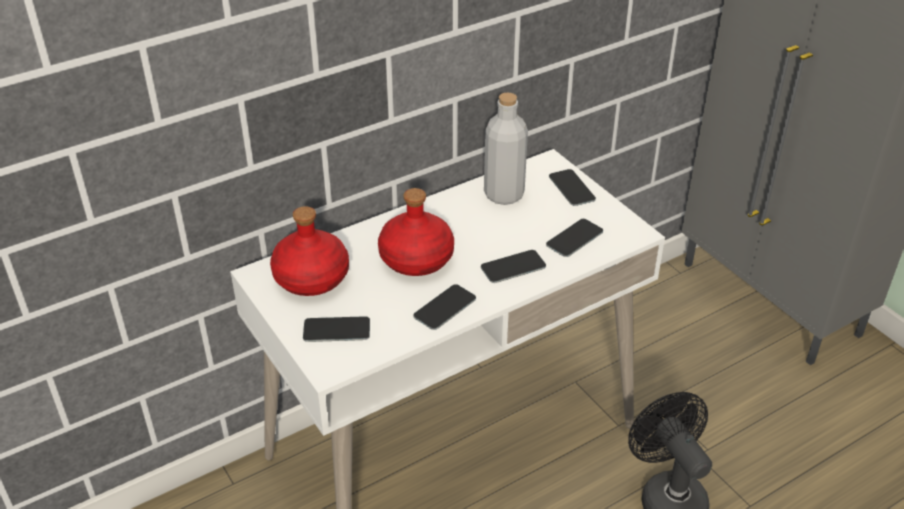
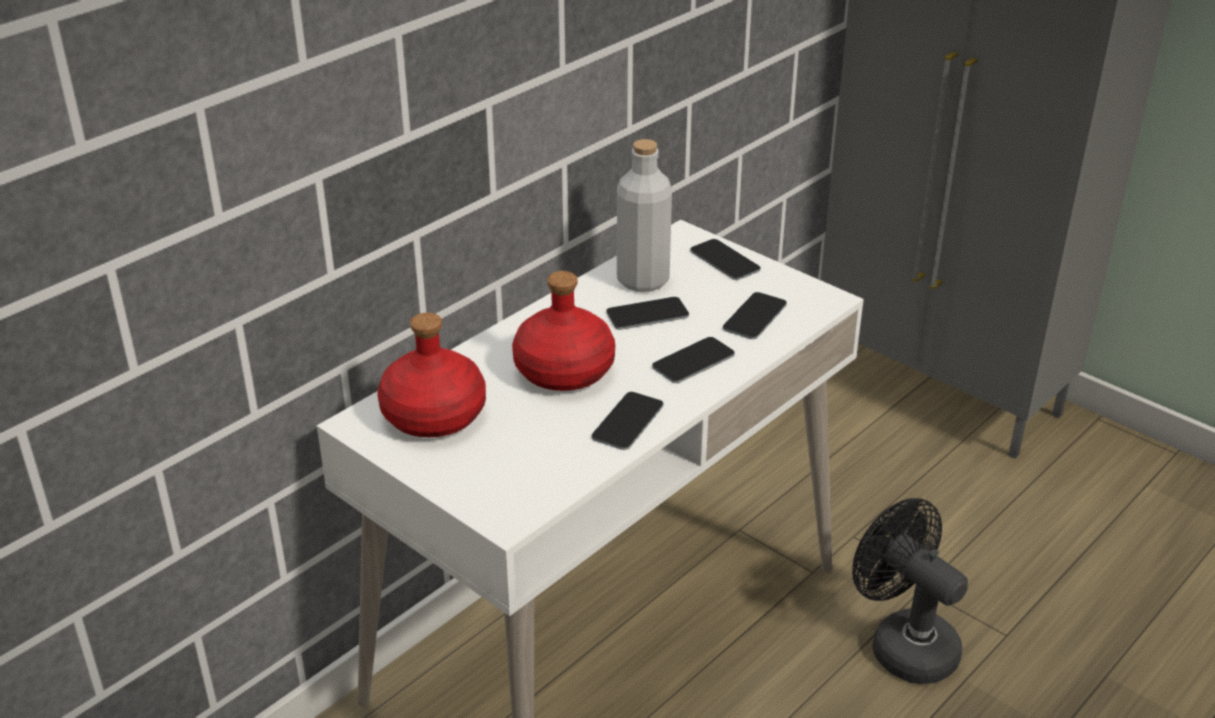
camera: 15 degrees left, 5 degrees down
(336, 330) = (497, 471): phone -> phone (647, 314)

